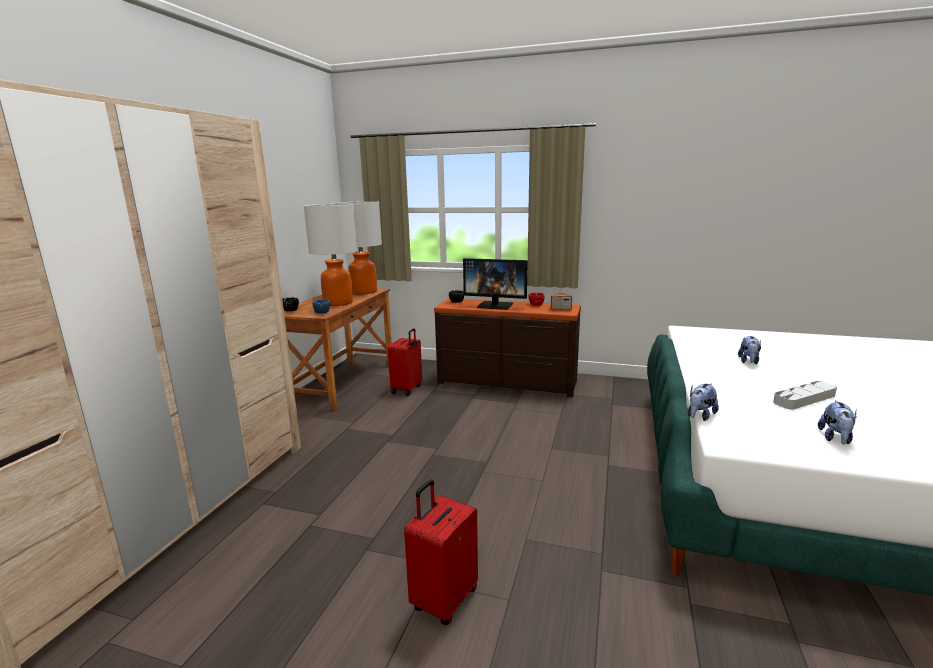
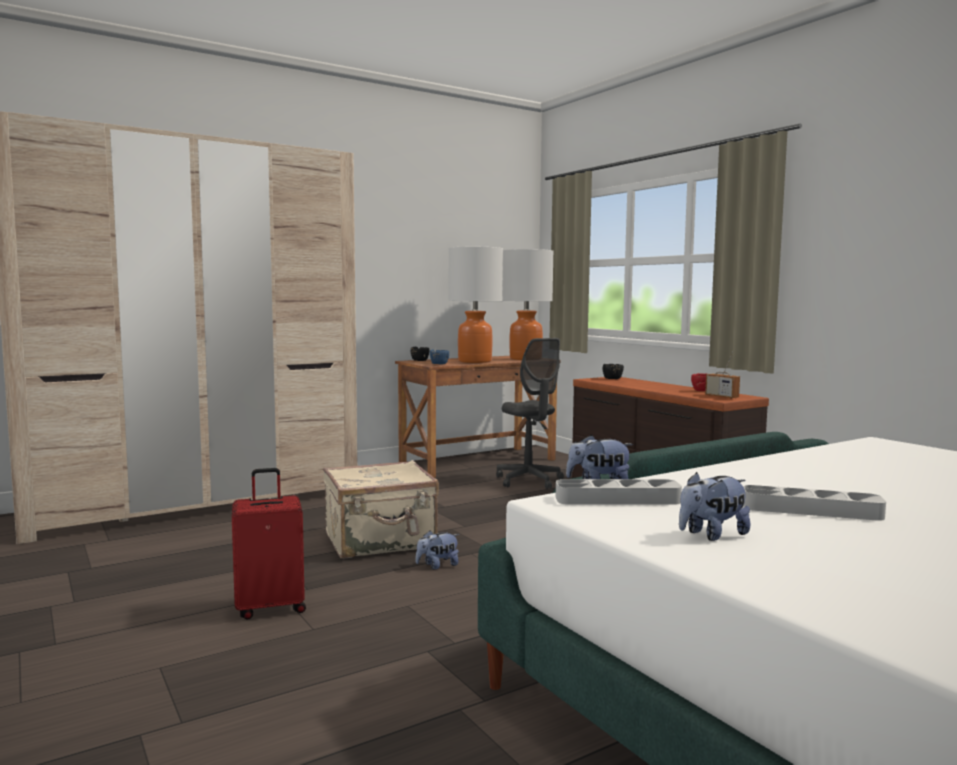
camera: 40 degrees right, 10 degrees down
(407, 389) = (529, 480): red suitcase -> grey office chair
(407, 489) = (381, 541): none -> beige suitcase
(495, 305) = (648, 385): monitor -> none
(739, 426) = (617, 499): none -> grey tray
(748, 361) = (863, 476): plush toy -> plush toy (437, 566)

